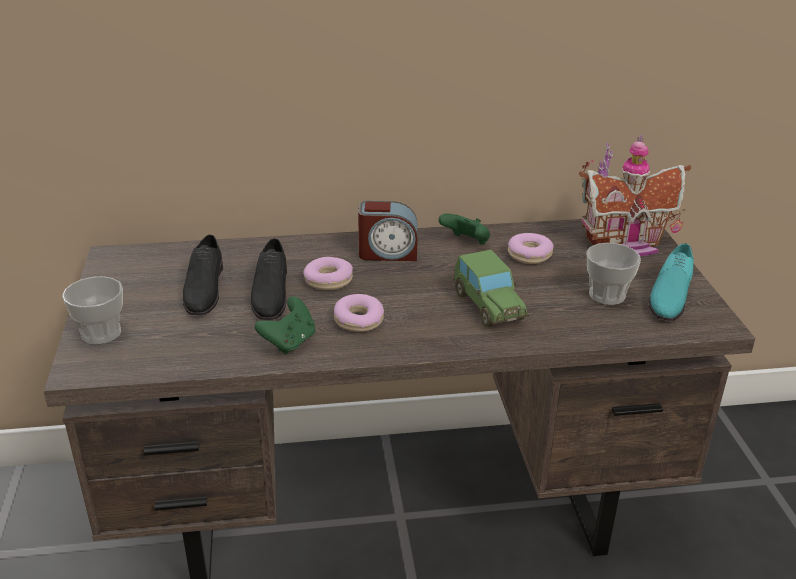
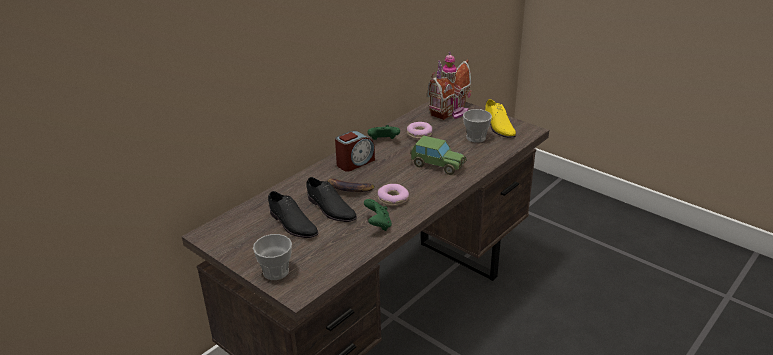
camera: 40 degrees left, 0 degrees up
(328, 280) = (348, 189): donut -> banana
(669, 295) = (498, 126): turquoise shoe -> yellow shoe

